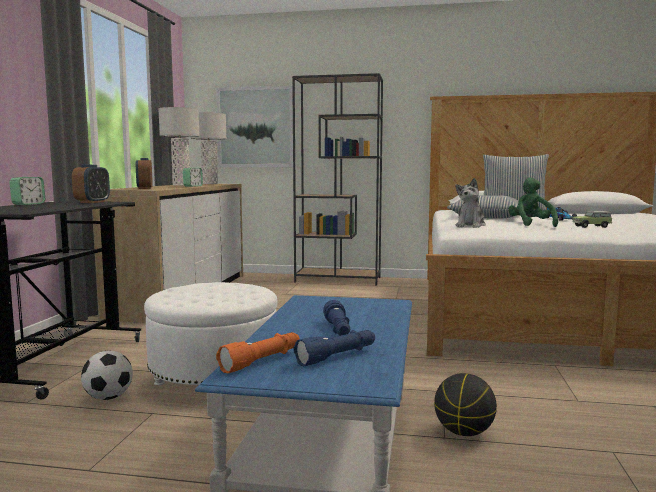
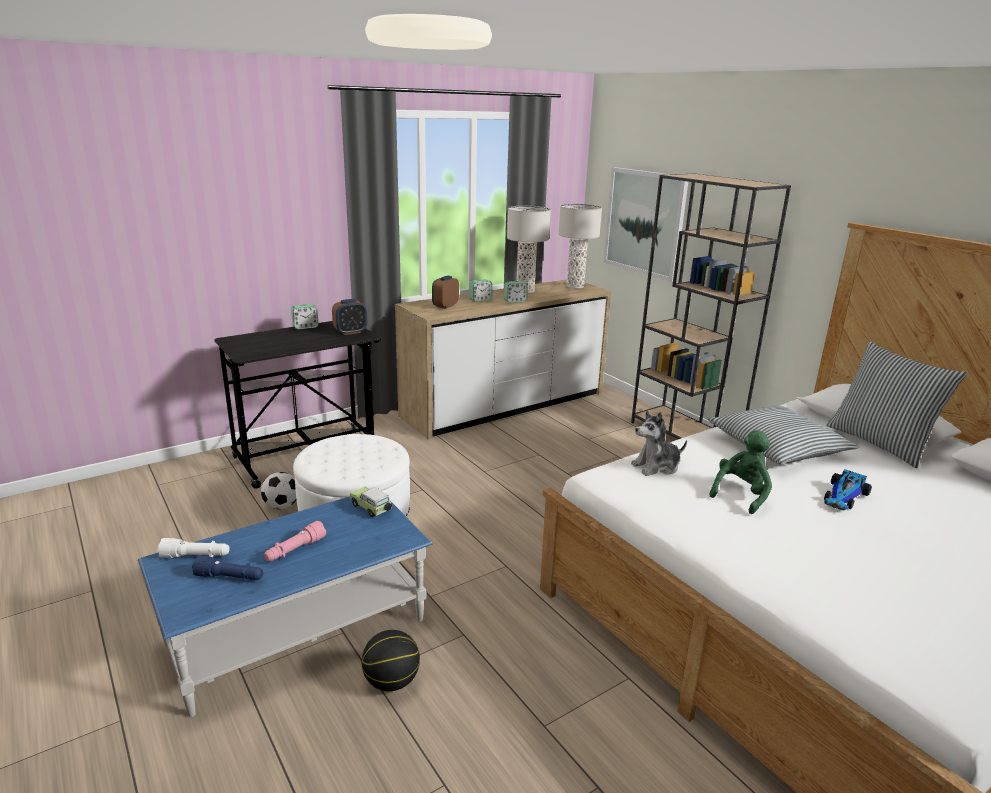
camera: 45 degrees right, 15 degrees up
(162, 187) = (480, 300): none -> alarm clock
(262, 361) = (196, 556): orange flashlight -> white flashlight
(338, 330) = (295, 550): blue flashlight -> pink flashlight
(592, 227) = (817, 535): toy car -> toy car (371, 509)

